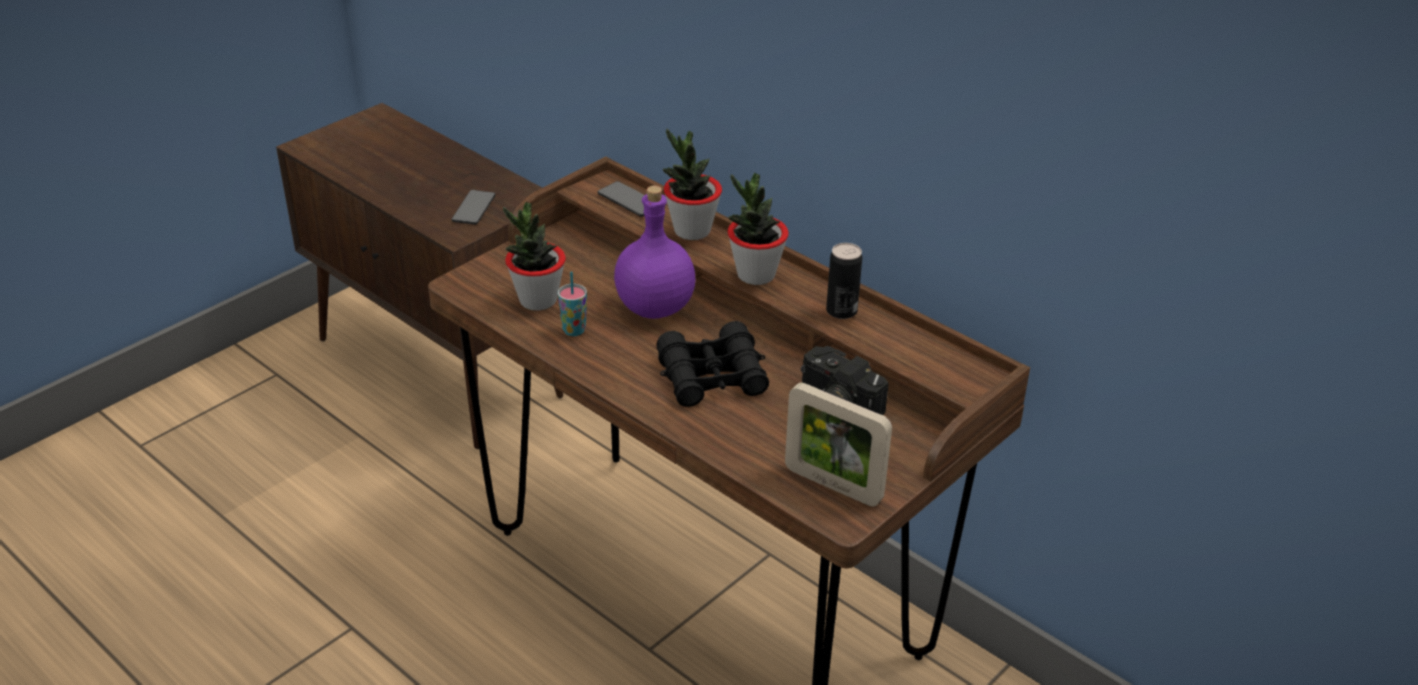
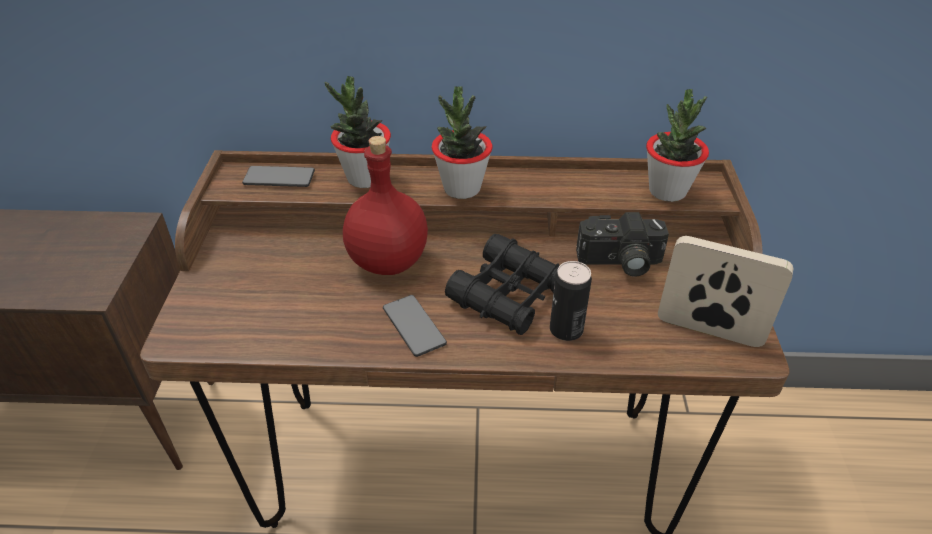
camera: 40 degrees left, 5 degrees up
(474, 208) = (84, 260): phone -> phone (414, 326)
(537, 300) = (276, 312): potted plant -> potted plant (667, 191)
(574, 330) = (343, 321): cup -> none
(655, 309) = (389, 262): purple bottle -> red bottle
(833, 485) = (709, 330): picture frame -> picture frame turned 150 degrees counterclockwise
(841, 311) = (559, 184): can -> can (566, 329)

